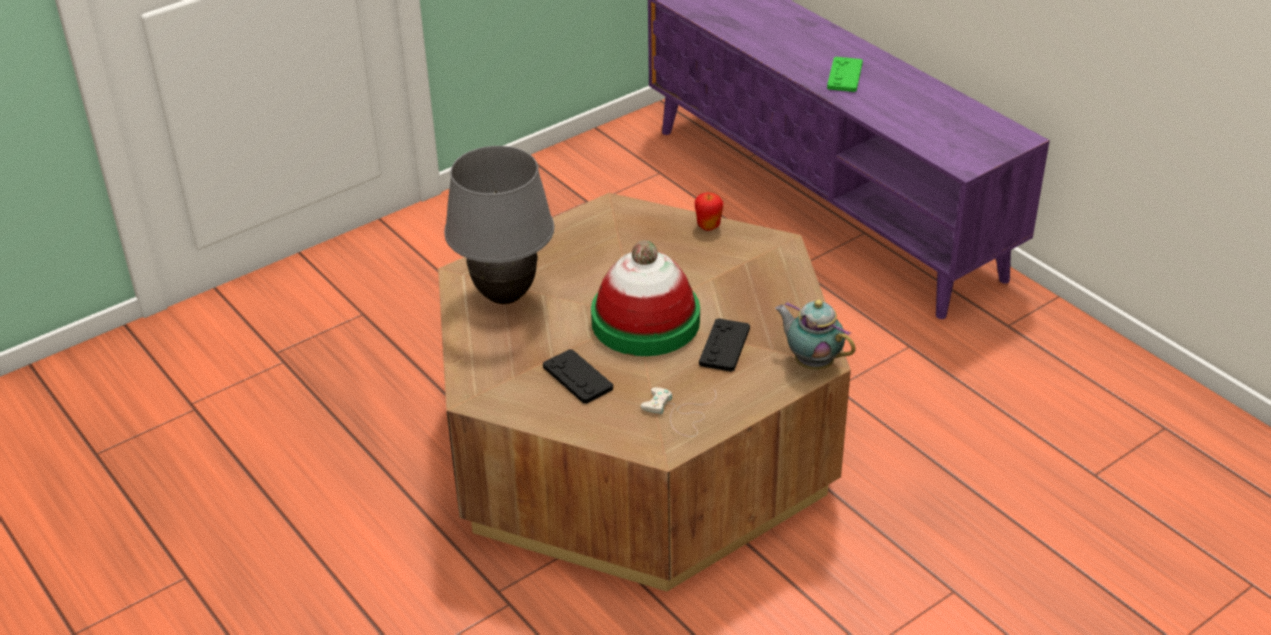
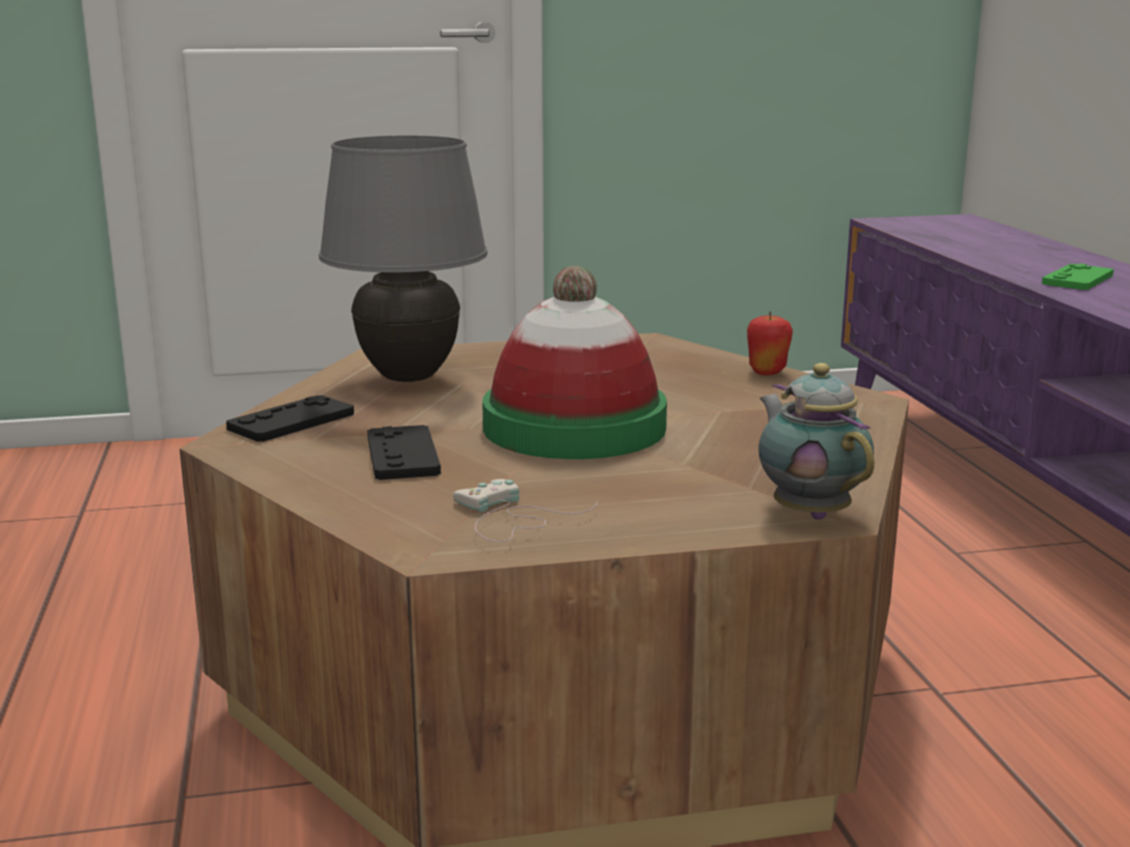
camera: 25 degrees right, 20 degrees down
(724, 346) = (670, 469): black game controller -> black game controller (291, 421)

